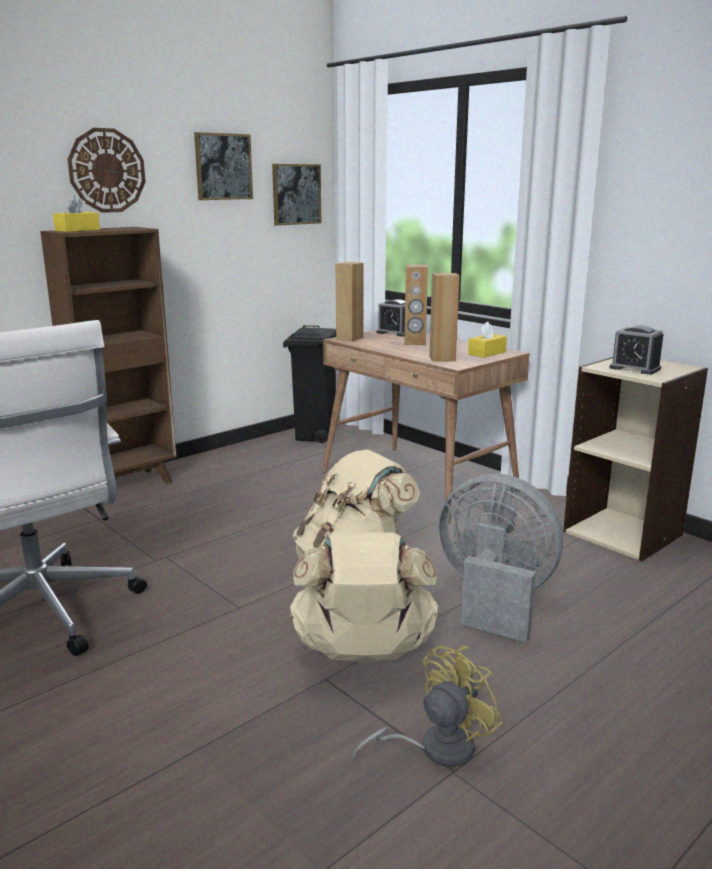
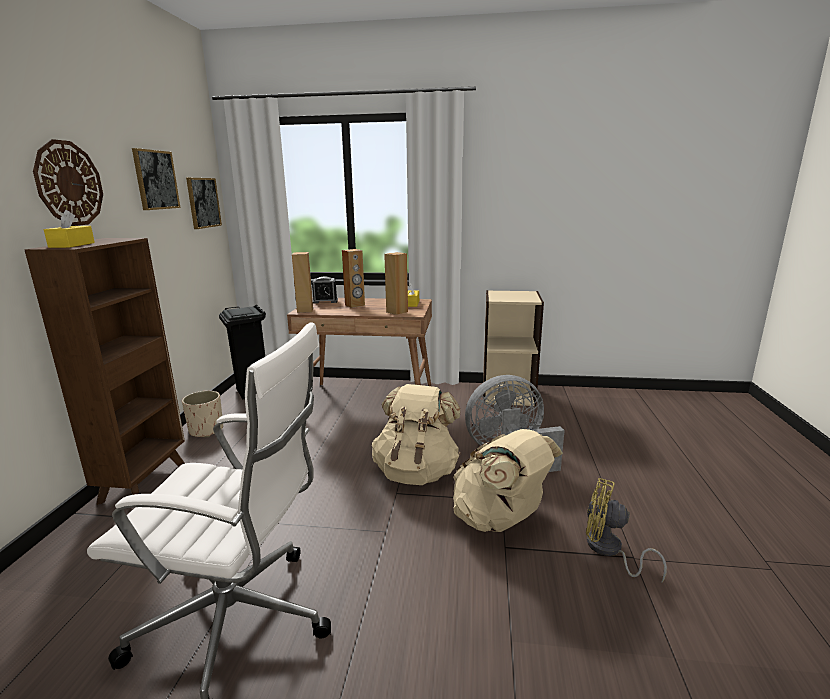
camera: 40 degrees left, 0 degrees up
(226, 459) = (206, 430): none -> beige planter
(435, 748) = (609, 550): yellow fan -> yellow fan turned 75 degrees counterclockwise
(635, 368) = (512, 297): alarm clock -> none

